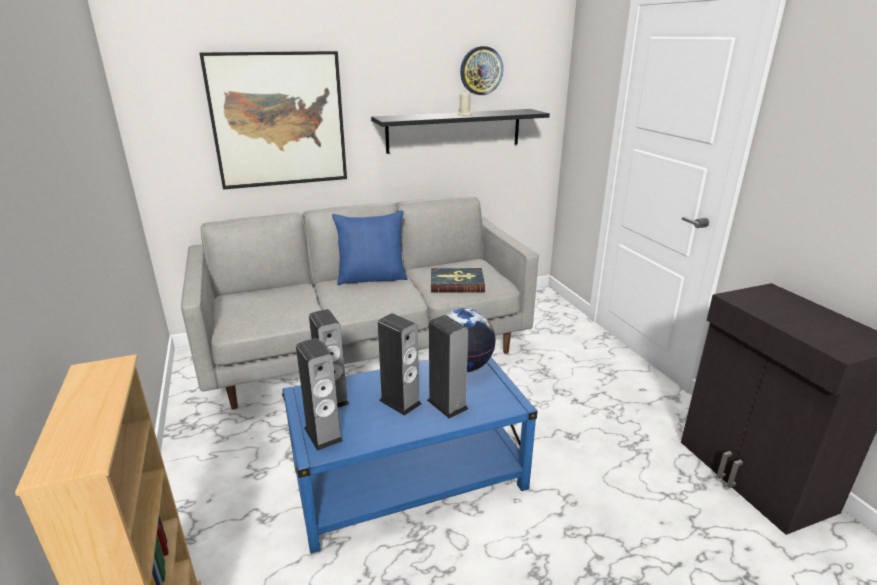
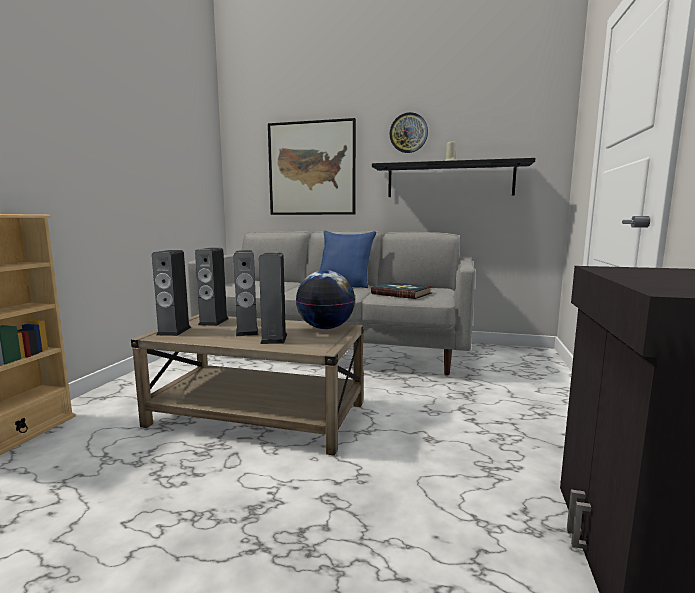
camera: 35 degrees right, 15 degrees down
(408, 477) = (258, 415): blue coffee table -> beige coffee table
(481, 70) = (477, 129): wall clock -> wall clock (408, 133)

